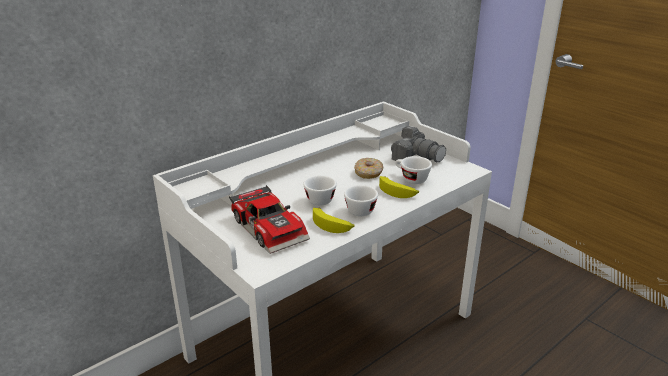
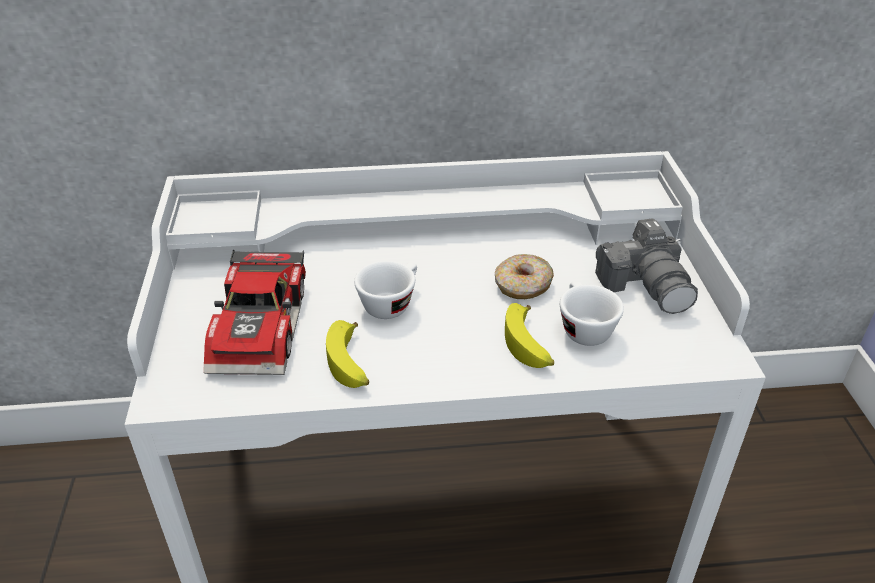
camera: 35 degrees right, 10 degrees up
(361, 209) = (429, 353): white cup -> none

